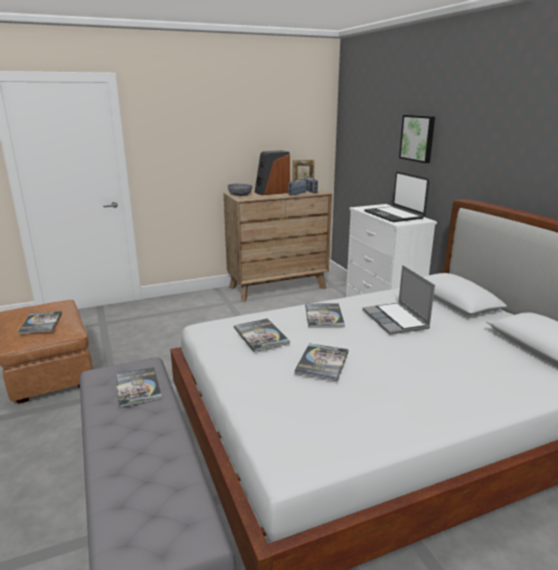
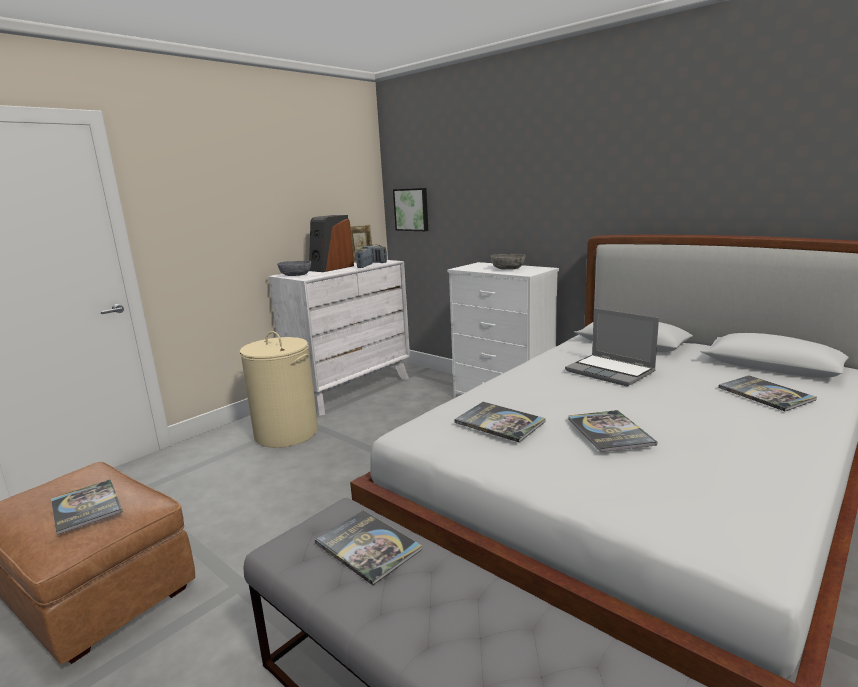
camera: 25 degrees left, 5 degrees down
(210, 309) = (286, 433): none -> beige laundry basket
(277, 287) = (351, 389): brown dresser -> white dresser
(324, 316) = (535, 385): book -> book (765, 394)
(394, 215) = (508, 269): laptop -> grey bowl
(418, 138) = (515, 180): picture -> picture (412, 209)

